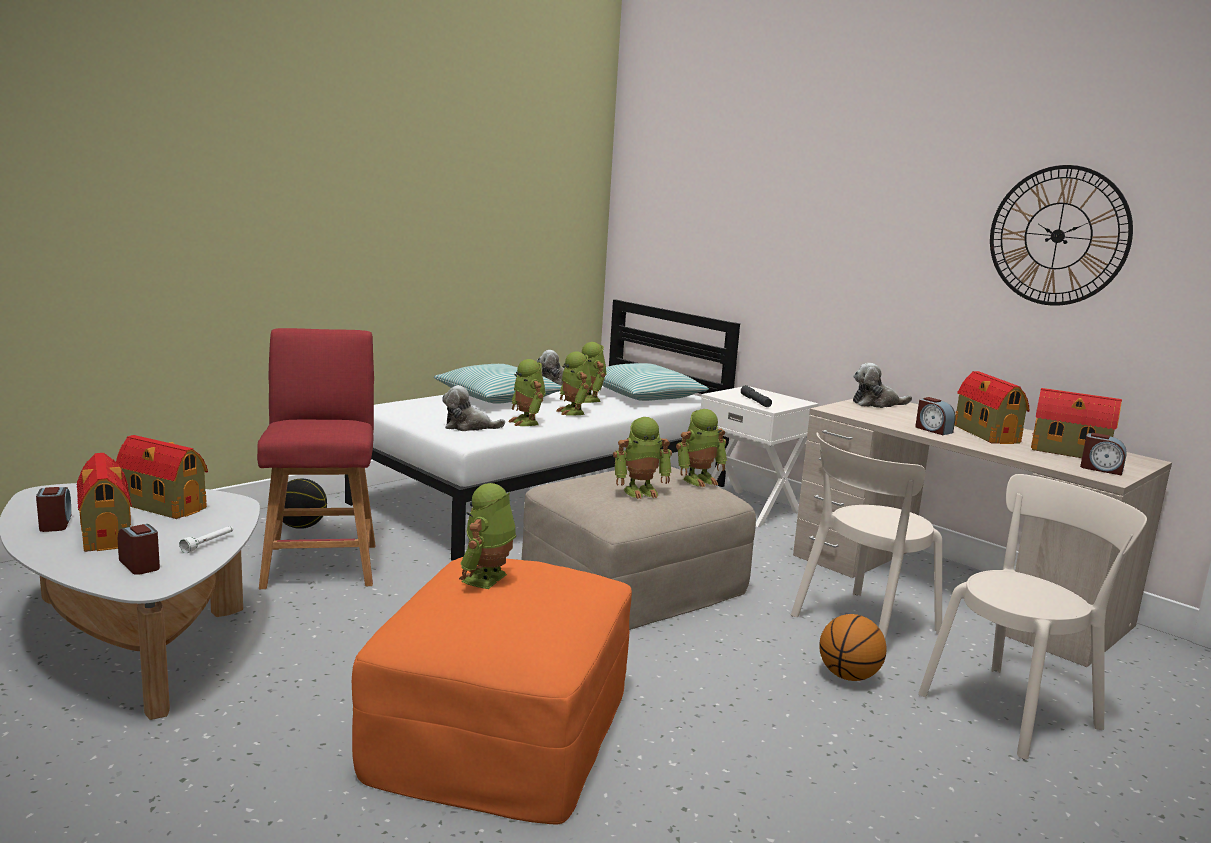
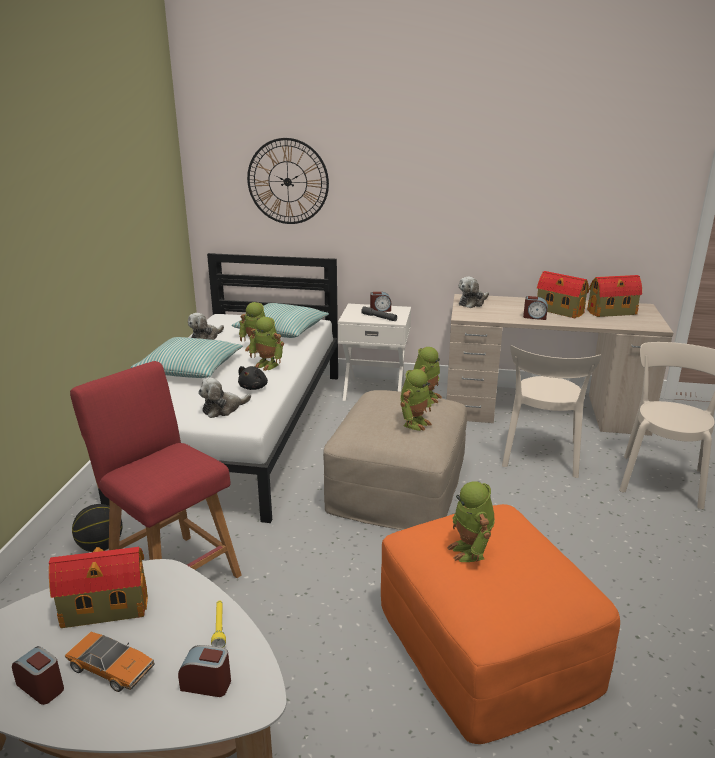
camera: 35 degrees left, 10 degrees up
(106, 533) = (111, 668): toy house -> toy car
(208, 544) = (219, 627): white flashlight -> yellow flashlight
(527, 422) = (254, 387): toy robot -> black plush toy
(849, 676) = (580, 496): basketball -> none
(1058, 236) = (576, 174): wall clock -> wall clock (287, 181)
(1101, 469) = (643, 321): alarm clock -> alarm clock (380, 310)

